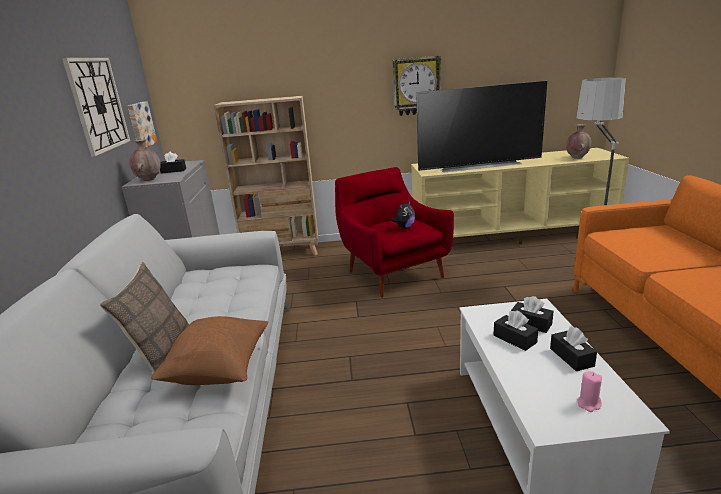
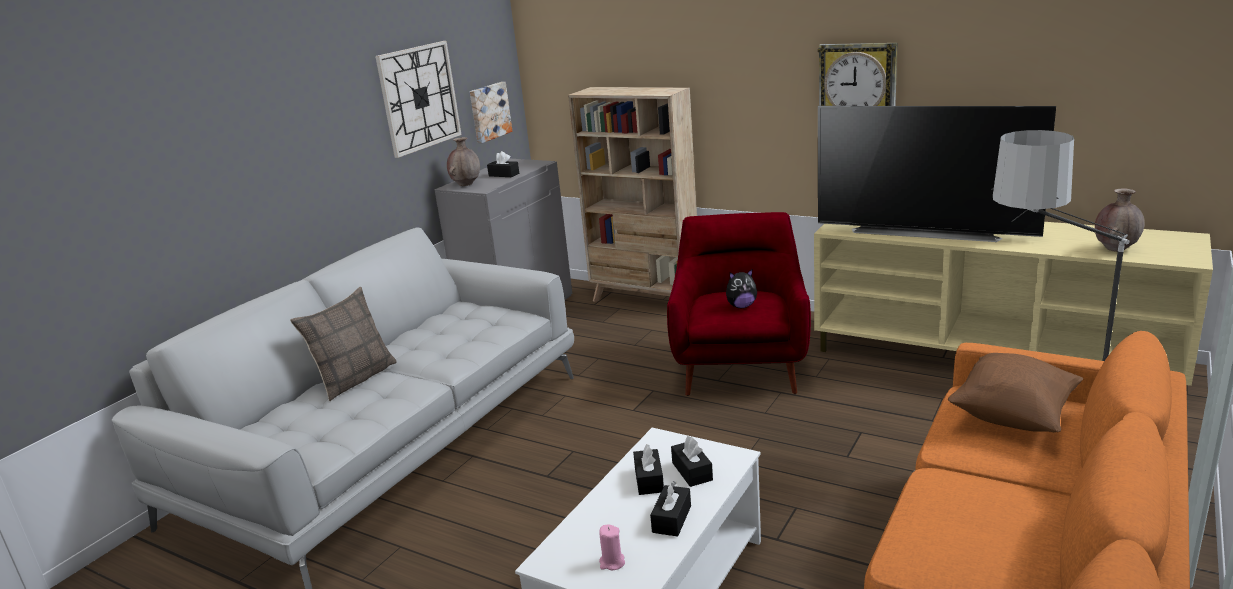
camera: 35 degrees right, 0 degrees up
(219, 370) = (374, 410): brown pillow -> brown pillow (1013, 416)

